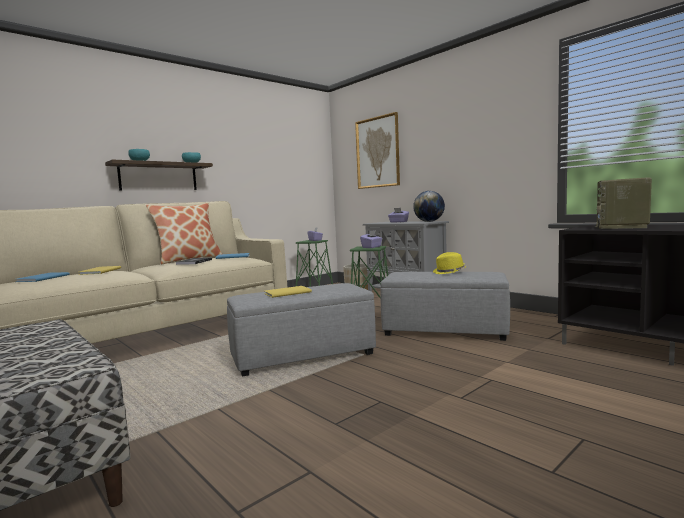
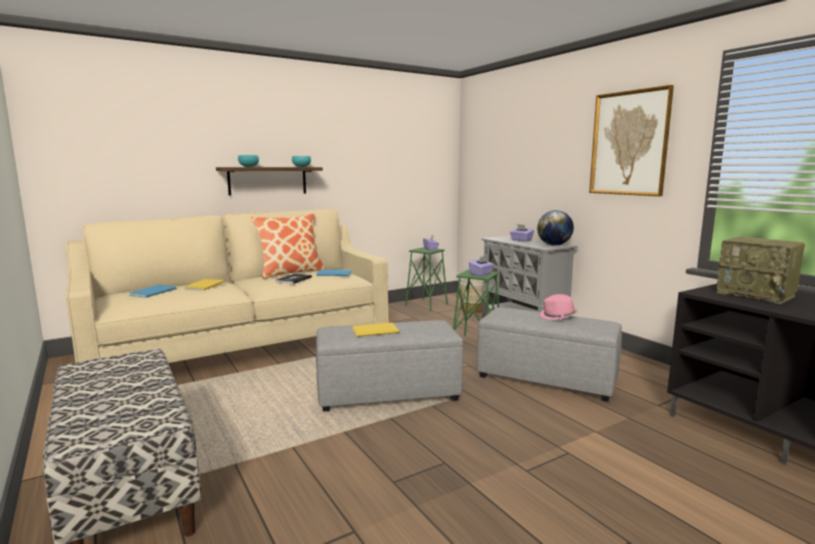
camera: 10 degrees right, 5 degrees up
(378, 152) = (507, 155): picture -> picture (629, 143)
(449, 272) = (558, 316): yellow hat -> pink hat
(621, 227) = (757, 295): radio -> radio turned 75 degrees counterclockwise

